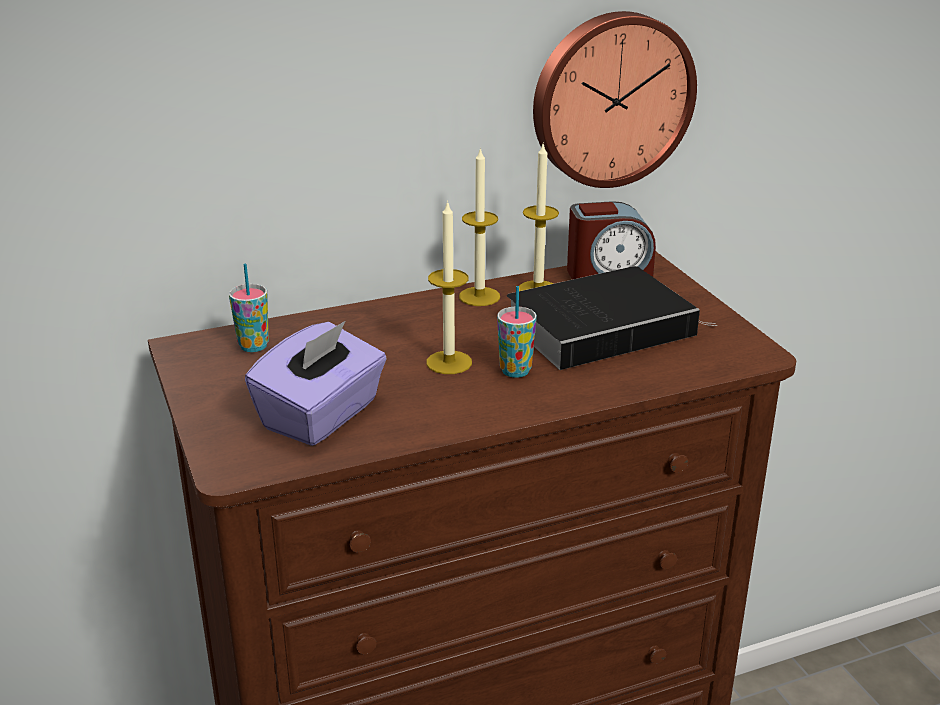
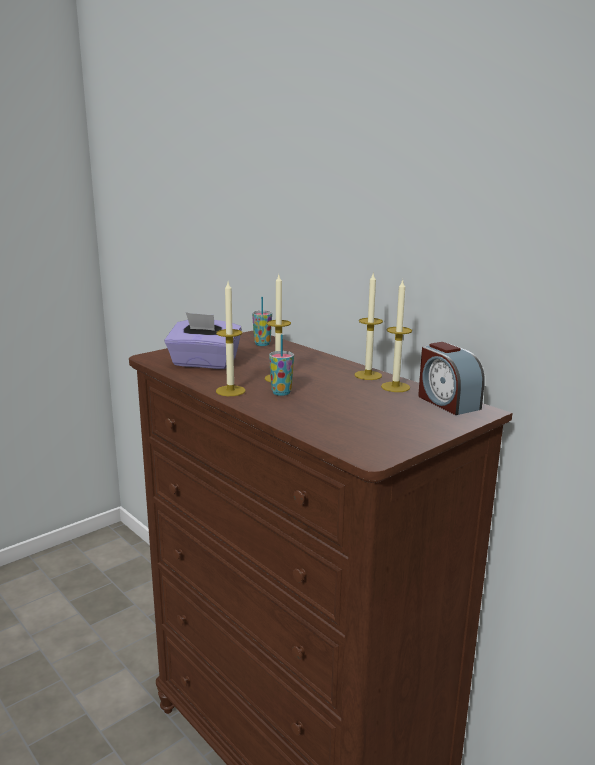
camera: 70 degrees right, 10 degrees down
(483, 410) = (230, 391): none -> candle
(604, 326) = (363, 407): book -> none
(610, 98) = (497, 276): wall clock -> none

